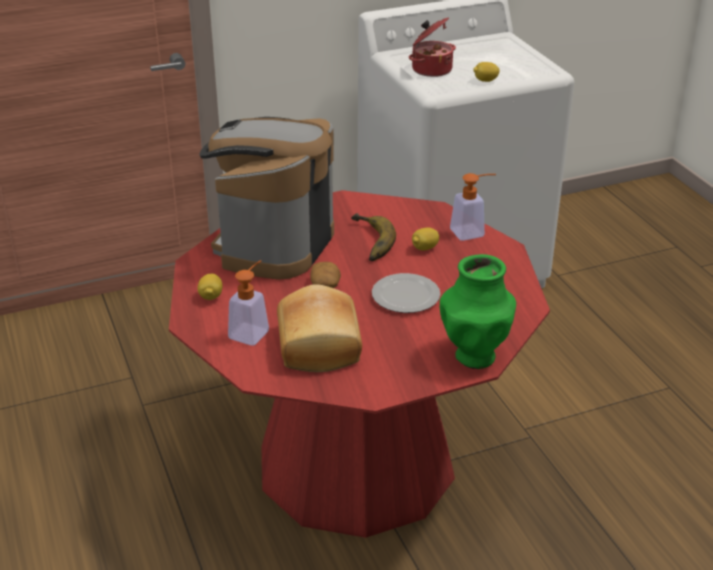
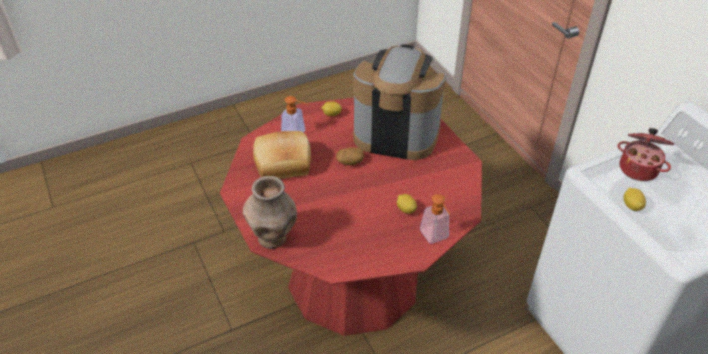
camera: 85 degrees right, 10 degrees up
(367, 242) = (409, 178): banana -> none
(405, 297) = (340, 201): plate -> none
(475, 355) = (273, 238): green vase -> brown vase

